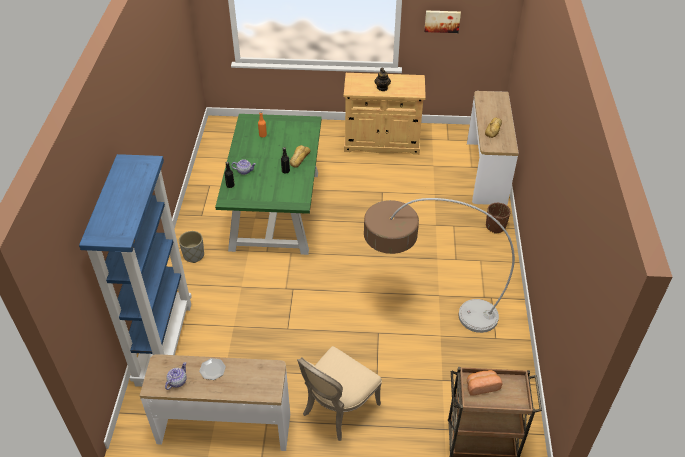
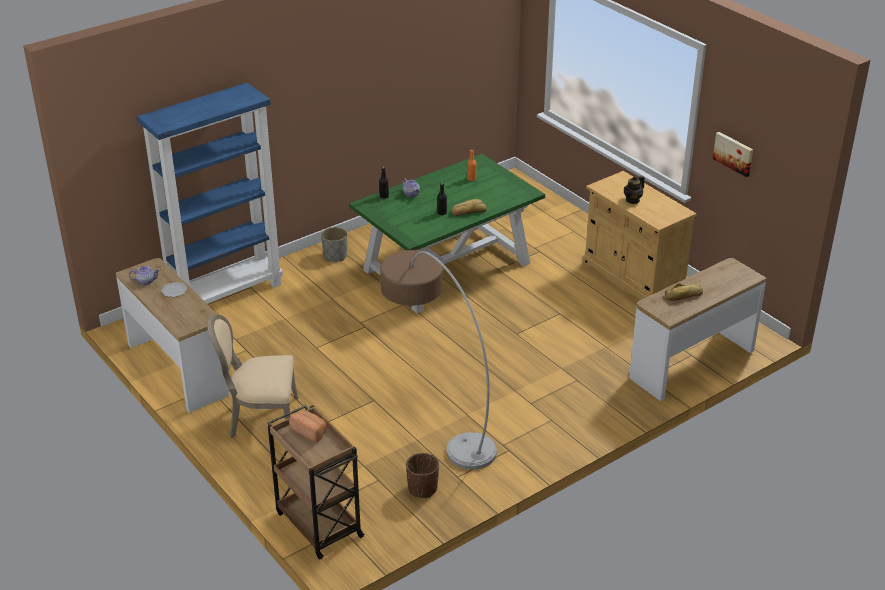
camera: 50 degrees right, 10 degrees down
(495, 226) = (616, 408): brown planter -> brown planter (422, 489)

